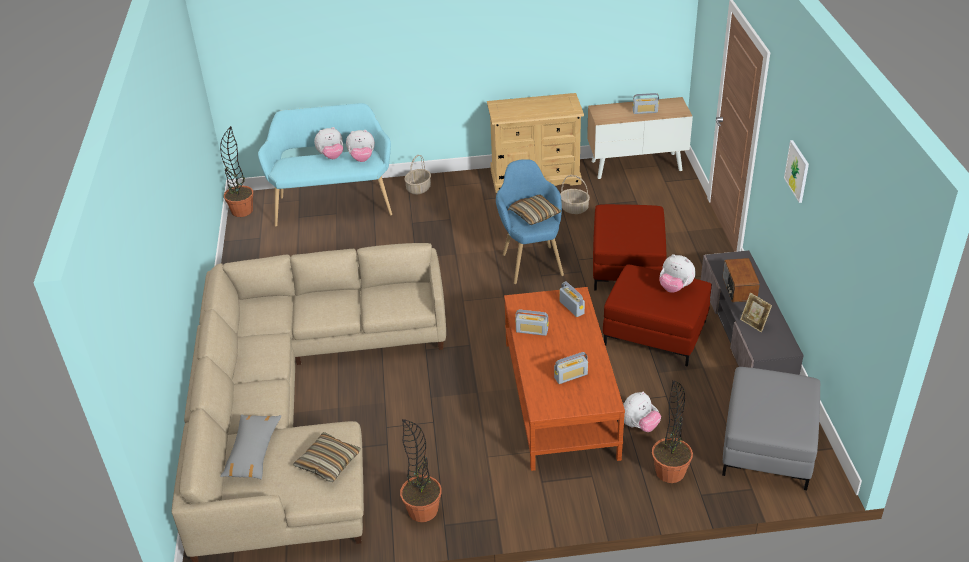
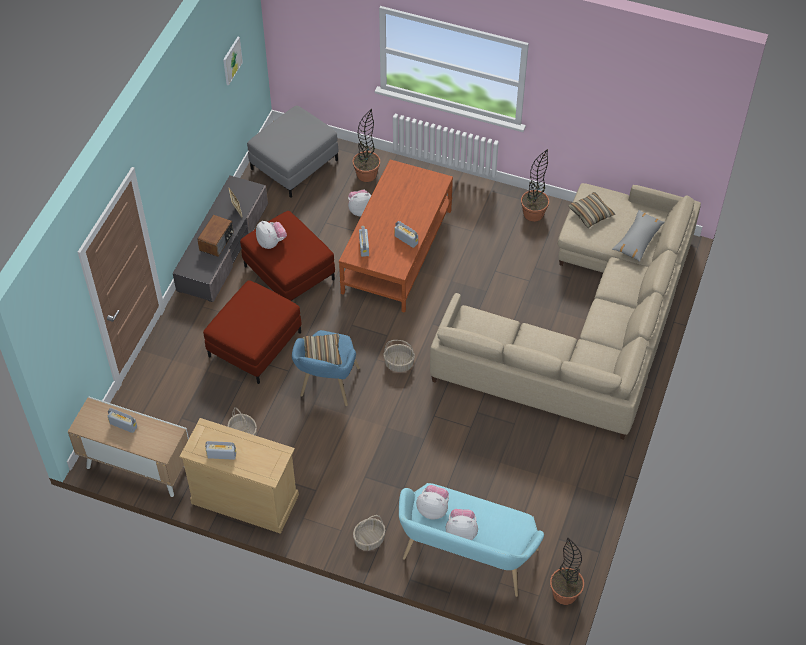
camera: 155 degrees left, 15 degrees up
(479, 300) = (398, 363): none -> basket
(571, 376) = (405, 195): radio -> radio (221, 455)
(797, 171) = (184, 139): picture -> picture (232, 60)

